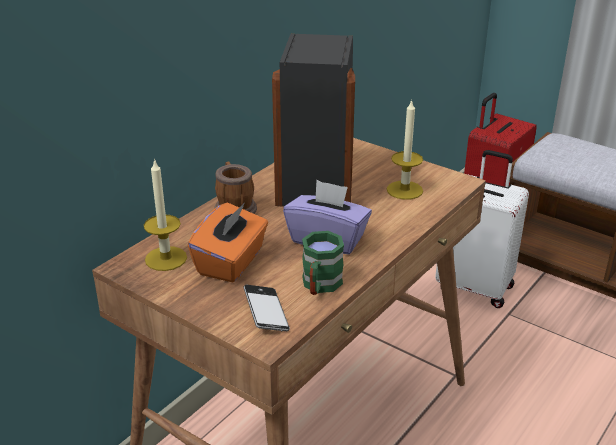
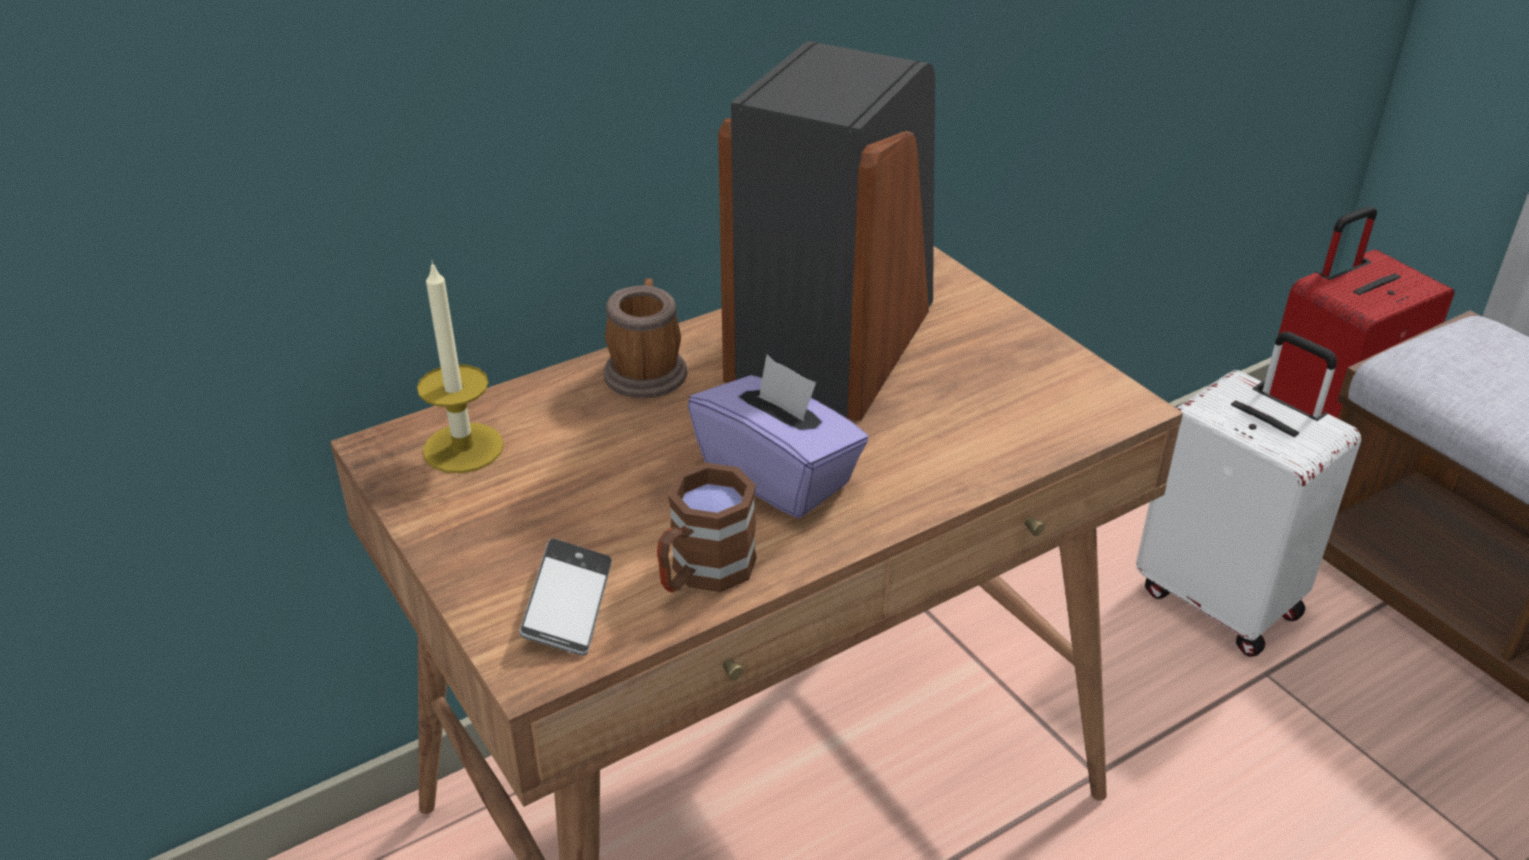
camera: 20 degrees right, 5 degrees up
(231, 262) = (571, 483): orange tissue box -> none
(320, 286) = (702, 573): green mug -> brown mug
(404, 190) = (996, 400): candle -> none

